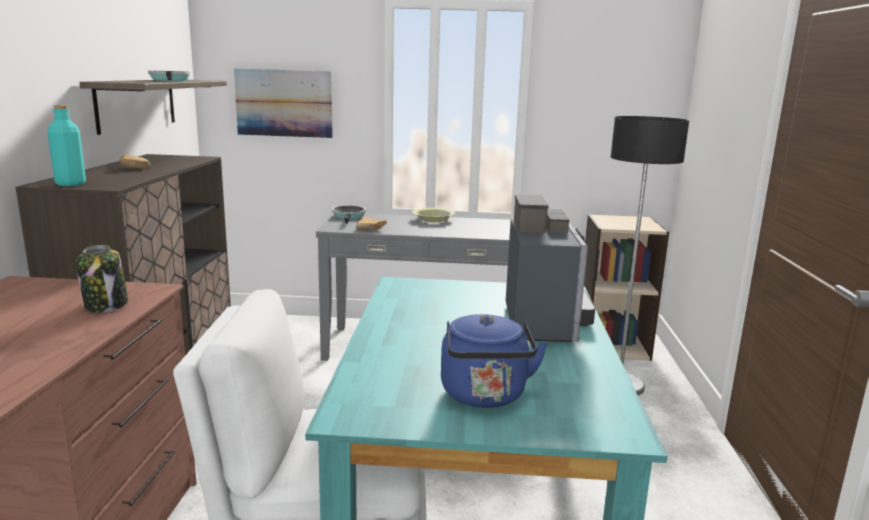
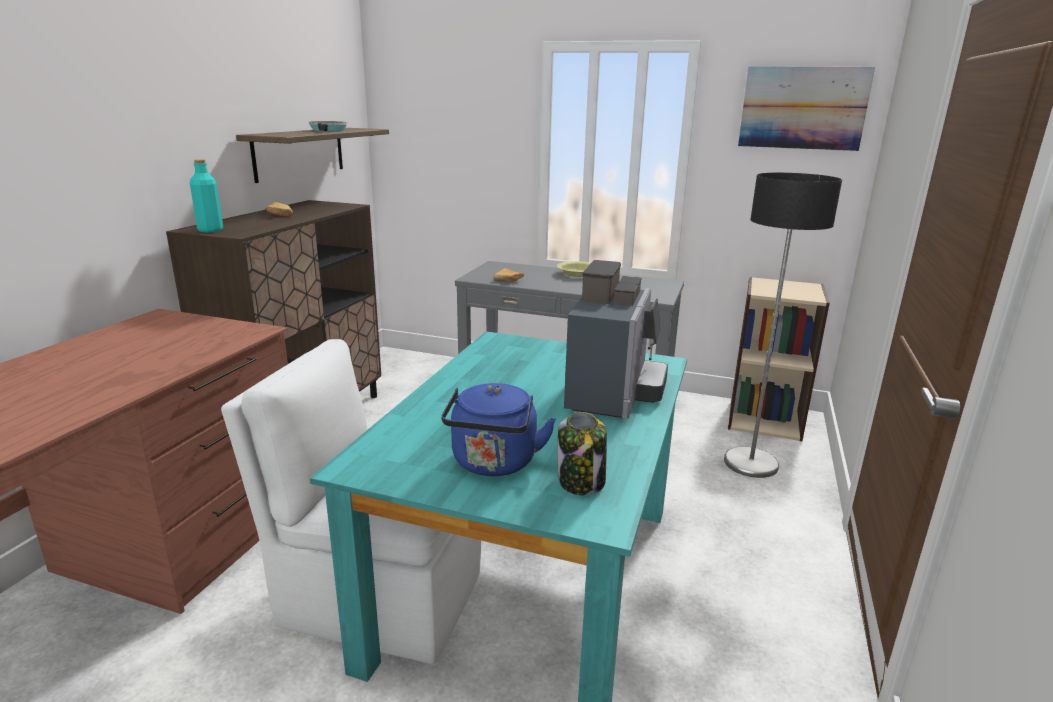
camera: 15 degrees right, 5 degrees up
(106, 305) = (211, 342): jar -> jar (581, 481)
(284, 103) = (446, 151): picture -> picture (803, 108)
(349, 217) = (497, 267): frying pan -> none

